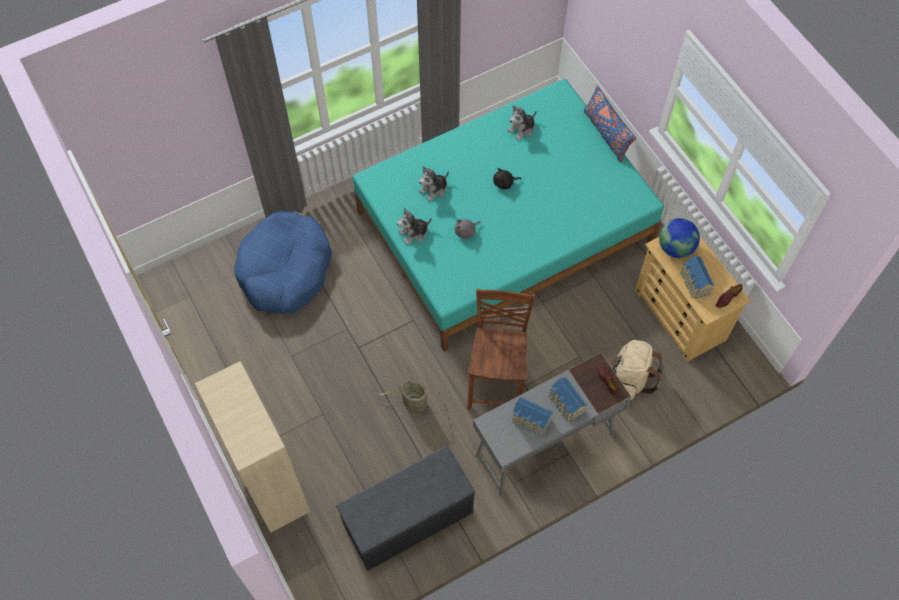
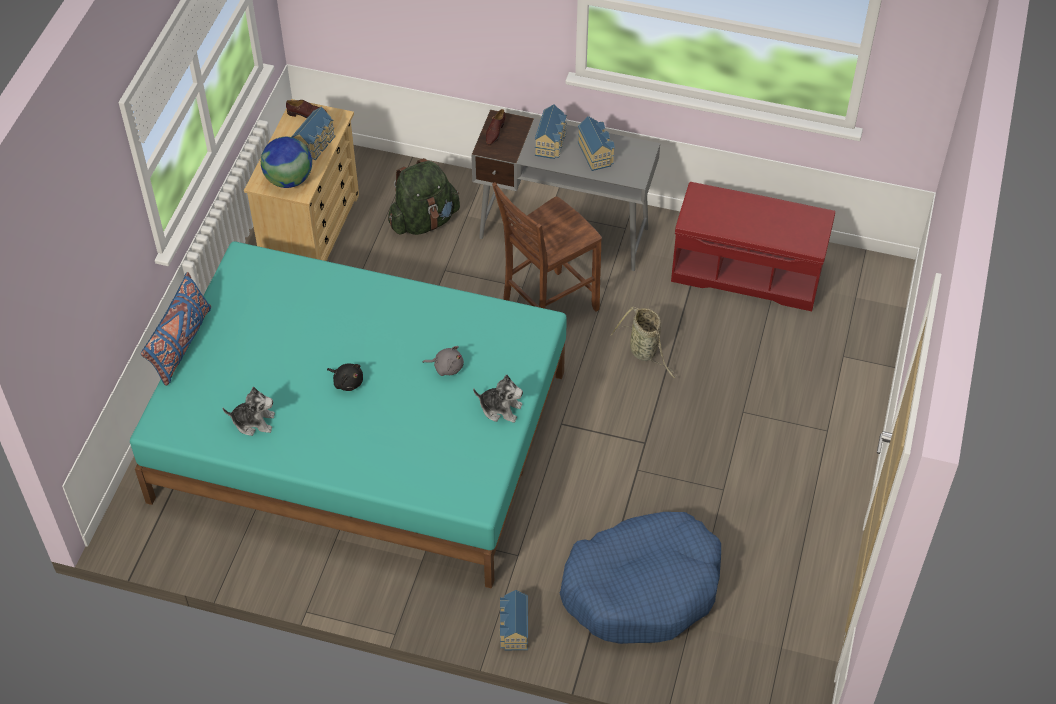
camera: 135 degrees left, 10 degrees down
(273, 490) = (855, 385): beige bookcase -> none
(327, 201) = (513, 629): none -> toy house
(407, 519) = (748, 271): grey bench -> red bench
(434, 189) = (426, 435): plush toy -> none
(630, 378) = (424, 221): beige backpack -> green backpack

